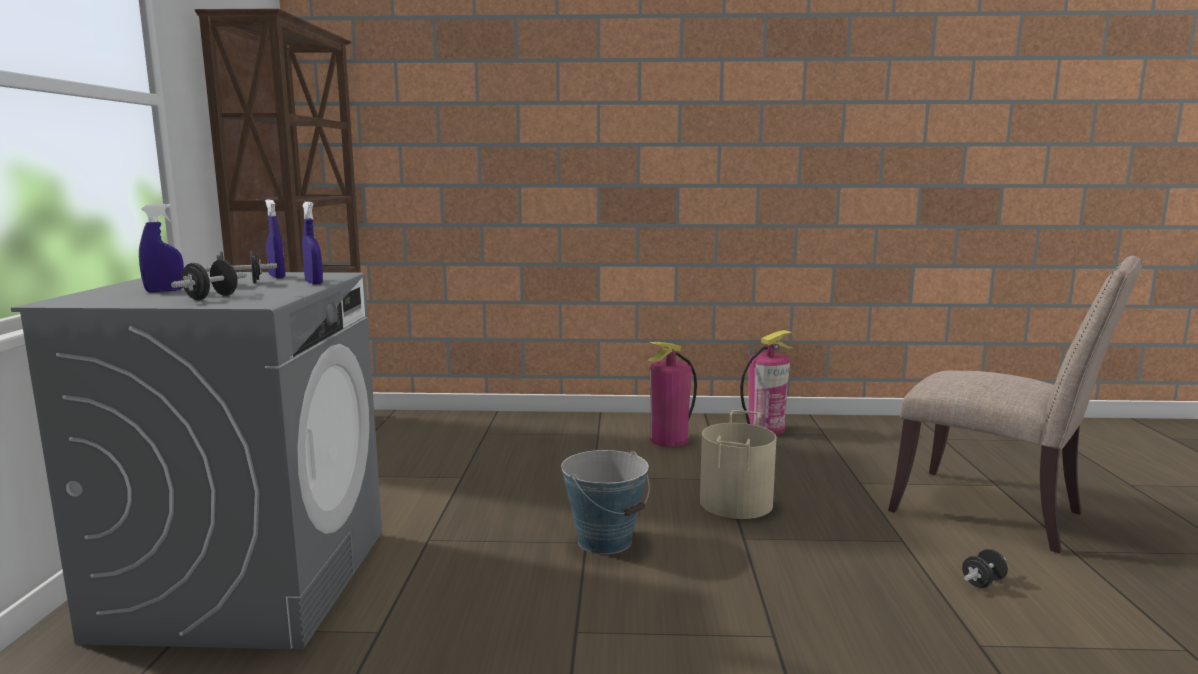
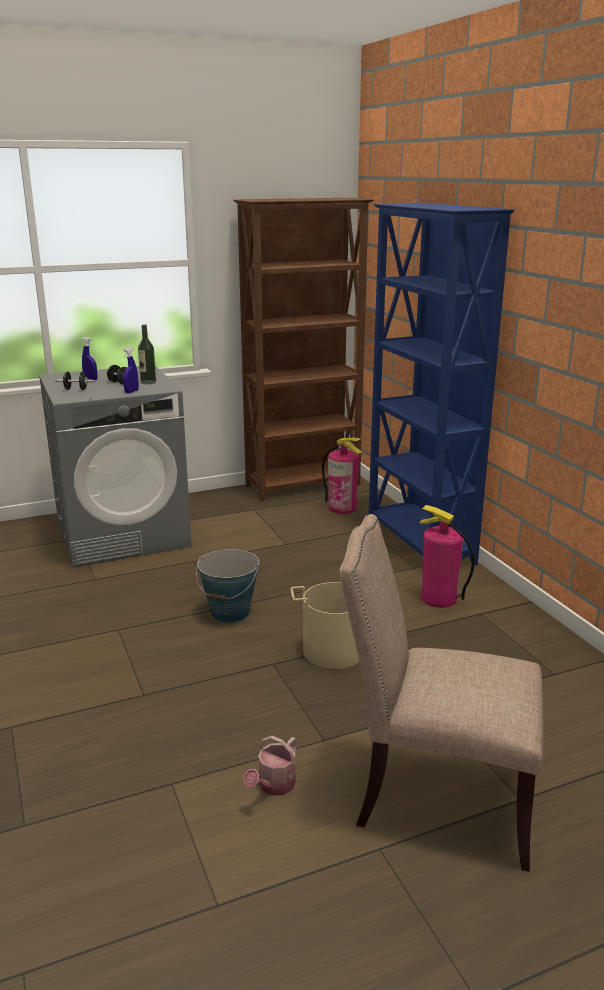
camera: 65 degrees right, 10 degrees up
(277, 277) = (148, 382): blue spray bottle -> bottle
(549, 422) = (419, 543): none -> blue bookcase
(765, 429) = (527, 639): fire extinguisher -> fire extinguisher (342, 508)
(983, 582) = (273, 786): black dumbbell -> watering can
(995, 512) = (436, 797): beige chair -> beige chair turned 90 degrees clockwise

